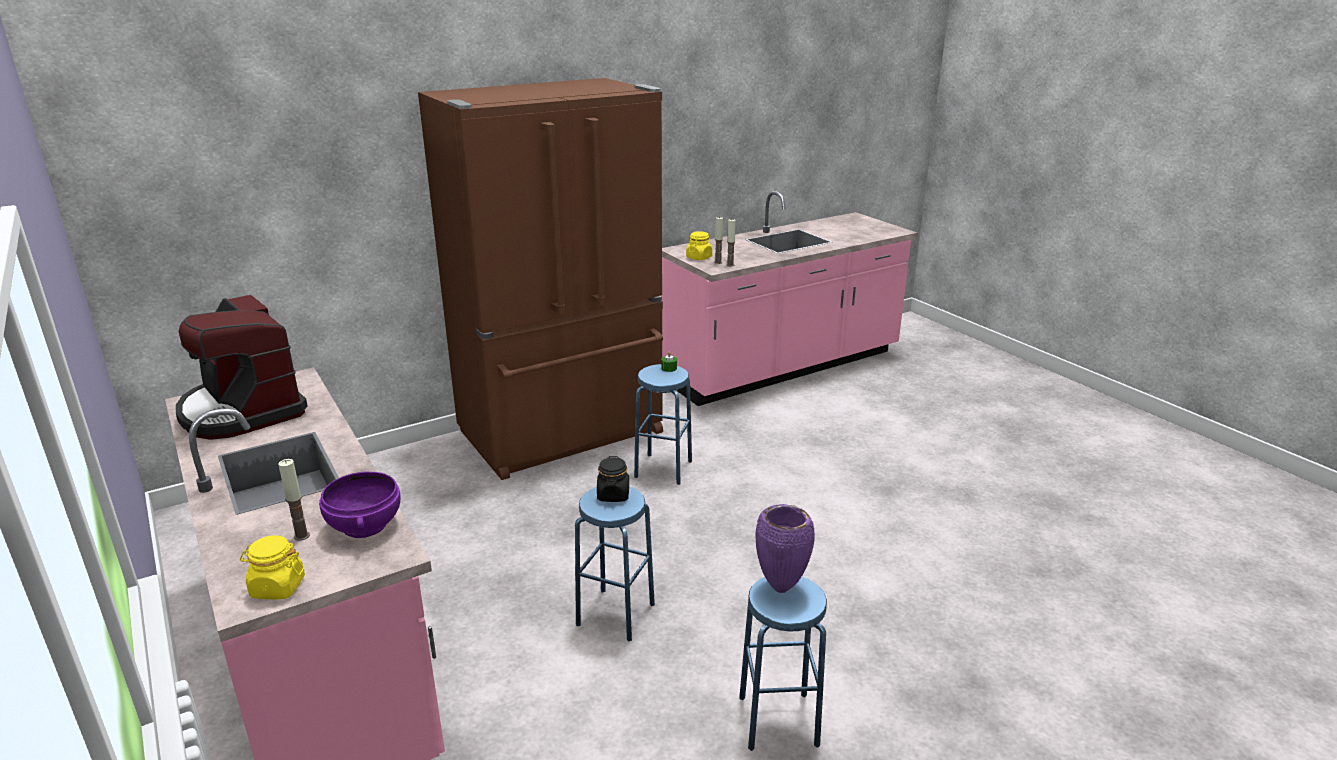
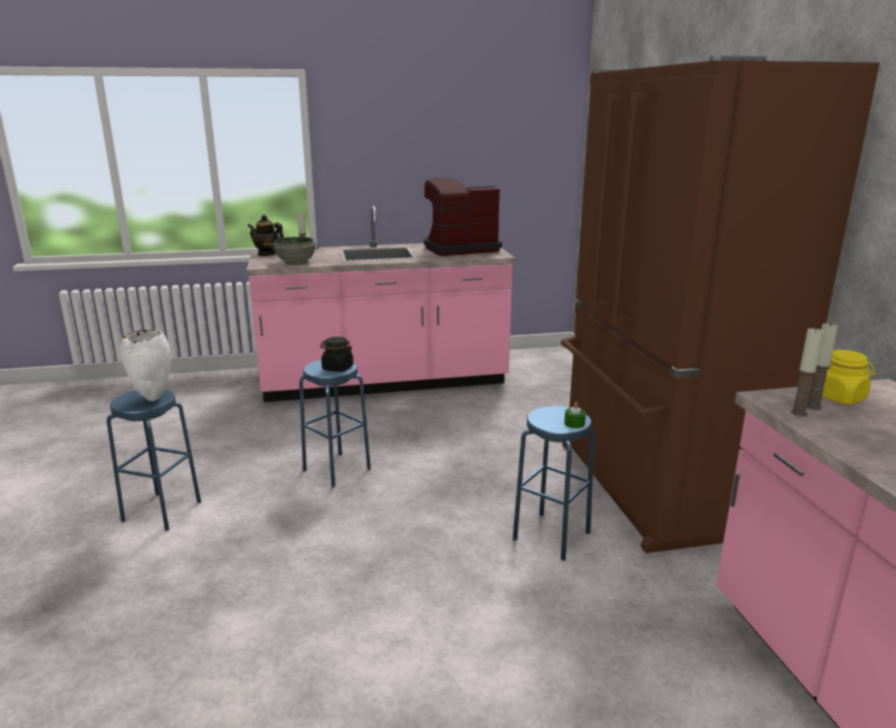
camera: 110 degrees right, 5 degrees down
(277, 587) = (267, 254): yellow jar -> teapot
(364, 526) = (296, 262): purple bowl -> grey bowl
(781, 587) = (153, 399): purple vase -> white vase

